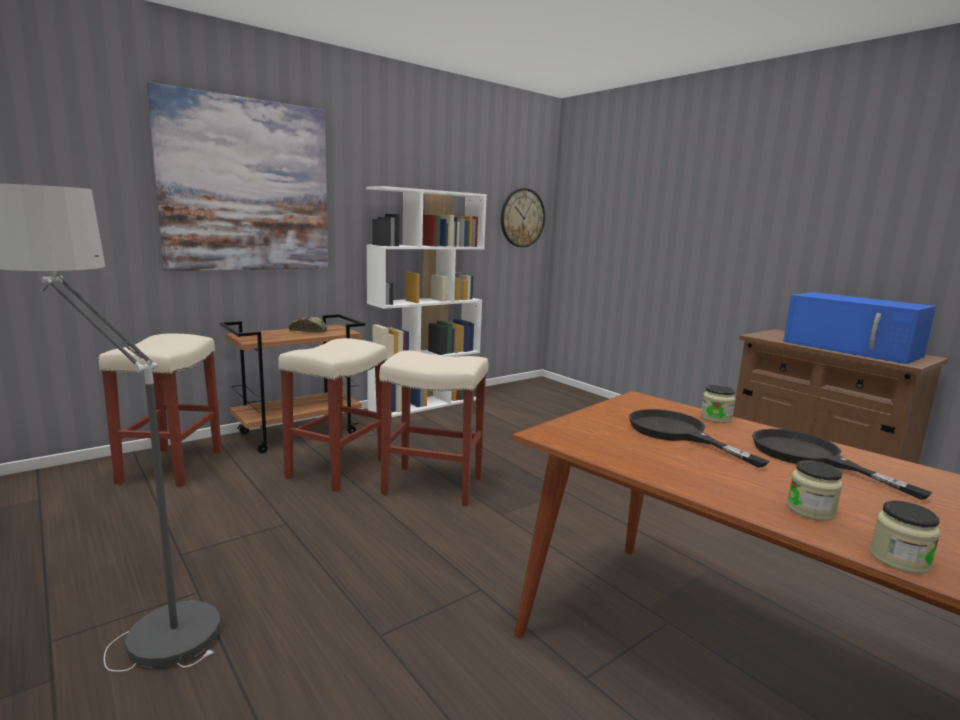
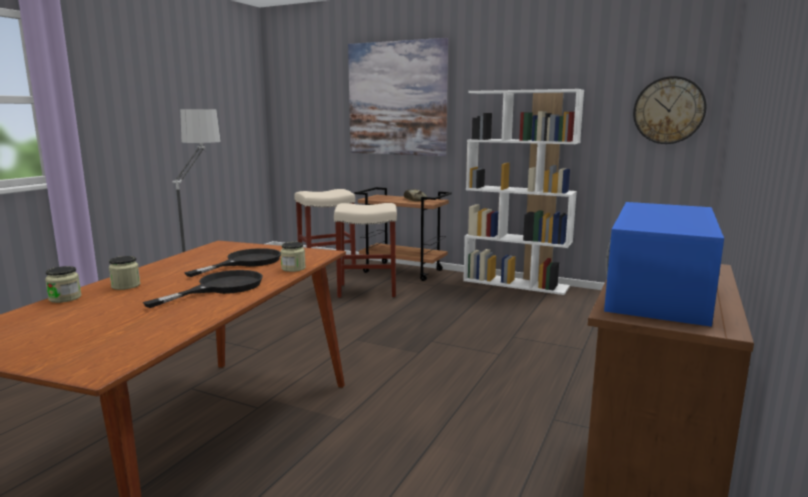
camera: 65 degrees right, 0 degrees up
(431, 485) = (374, 314): beige stool -> none

